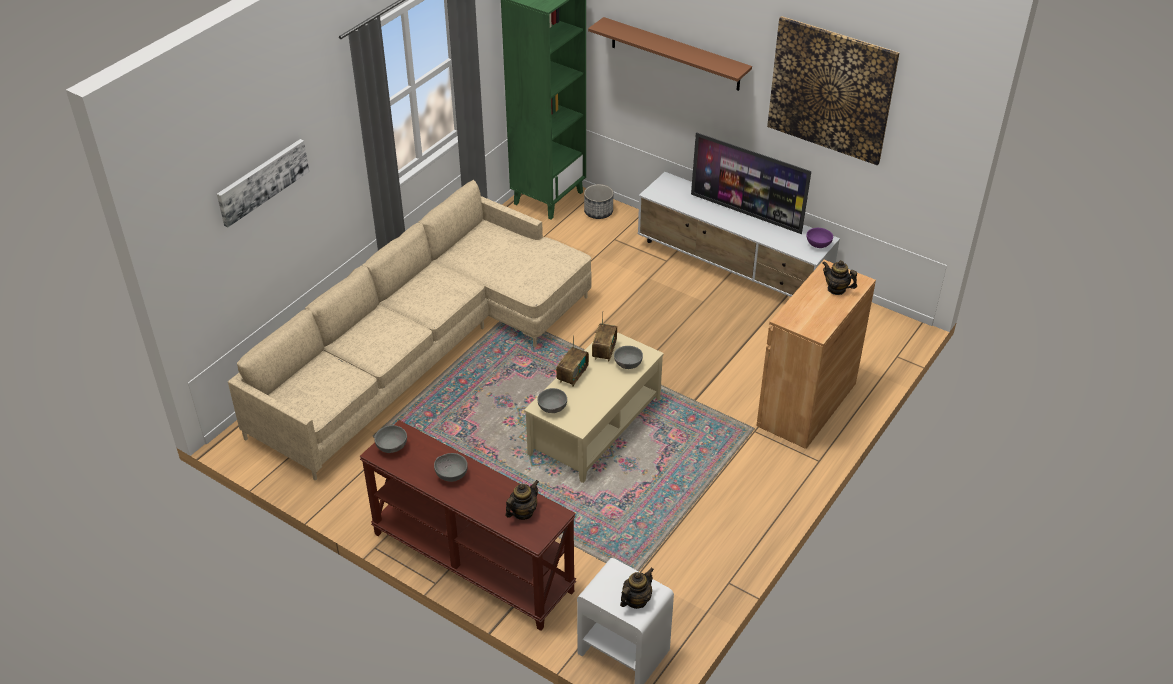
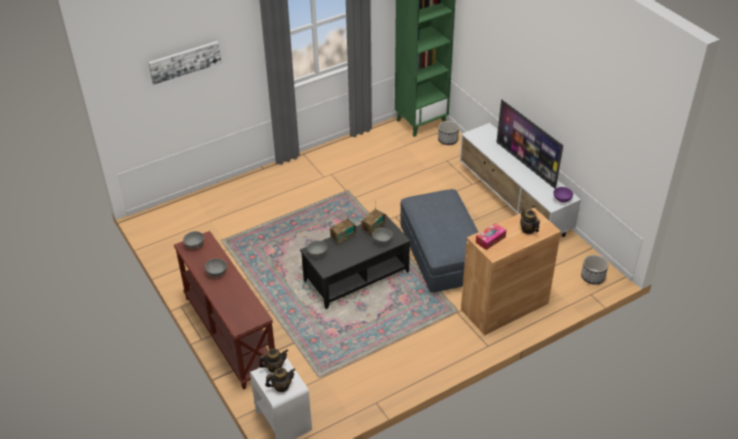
camera: 25 degrees right, 0 degrees up
(424, 348) = (284, 196): beige sofa -> none
(522, 512) = (242, 308): teapot -> teapot (274, 367)
(594, 426) = (356, 276): beige coffee table -> black coffee table
(675, 54) = (501, 41): brown shelf -> none
(688, 363) = (442, 254): none -> grey ottoman
(800, 315) = (490, 240): none -> tissue box
(831, 90) = (583, 90): picture -> none
(886, 335) = (593, 277): none -> planter

